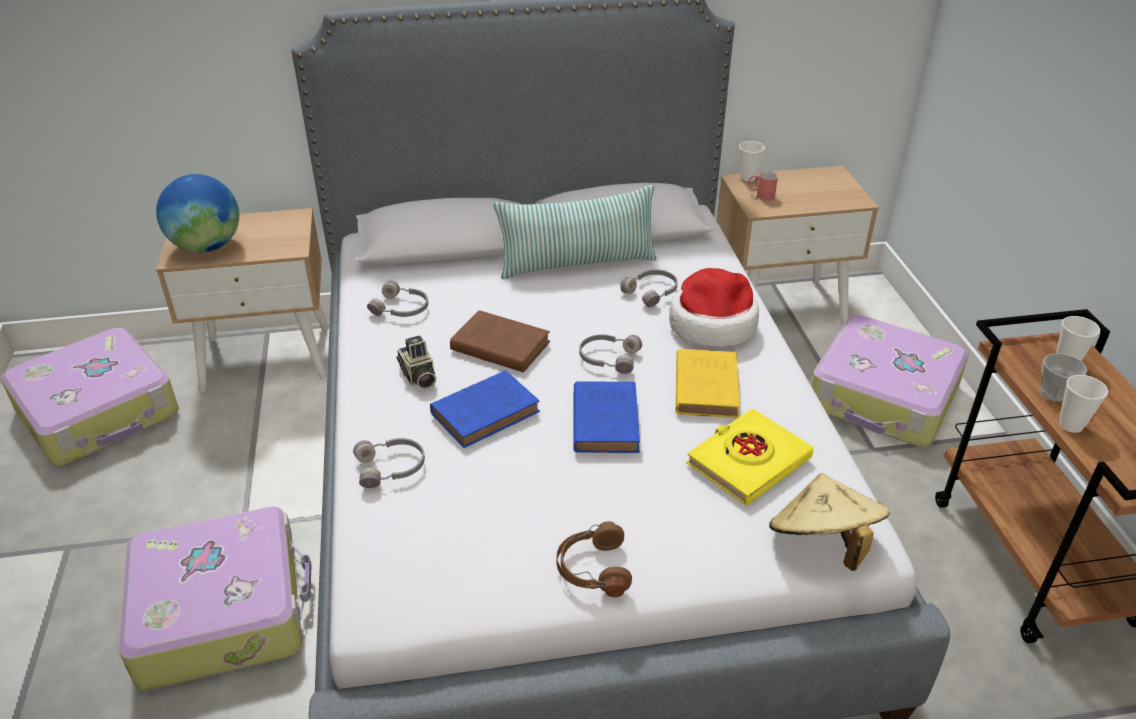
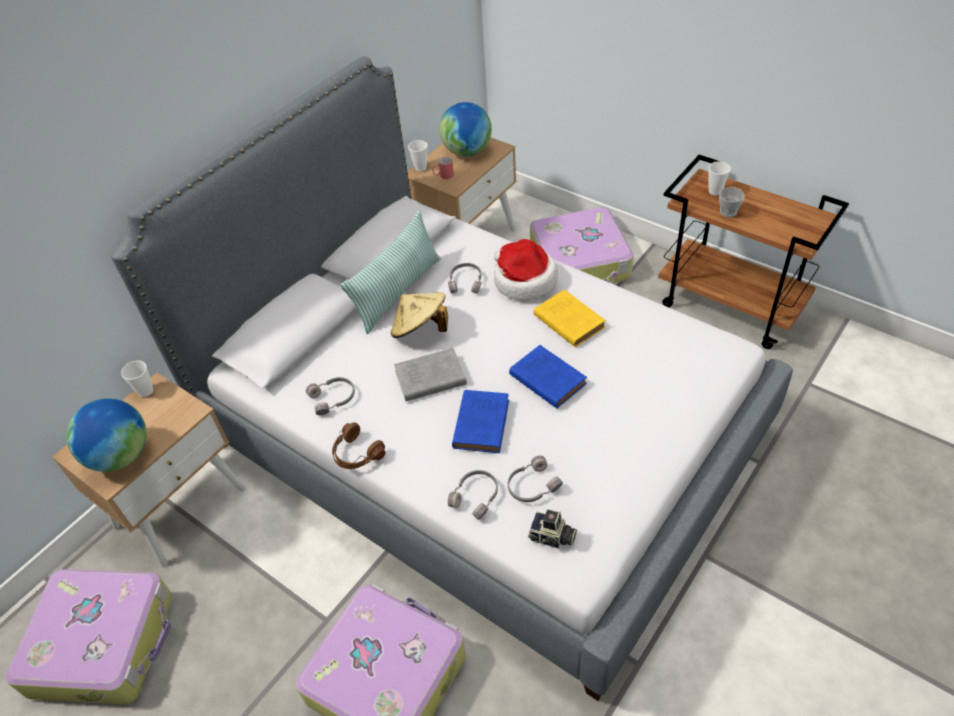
camera: 40 degrees left, 10 degrees up
(418, 377) = (410, 433): camera -> camera (552, 538)
(498, 345) = (428, 378): brown book -> grey book
(592, 569) = (646, 462): brown headphones -> brown headphones (356, 454)
(608, 358) = (498, 340): grey headphones -> grey headphones (532, 485)
(748, 461) = (639, 348): yellow book -> none
(817, 187) = (467, 151): none -> globe
(822, 543) = (719, 365): beige hat -> beige hat (420, 329)
(1071, 425) = (752, 225): cup -> cup (146, 391)

